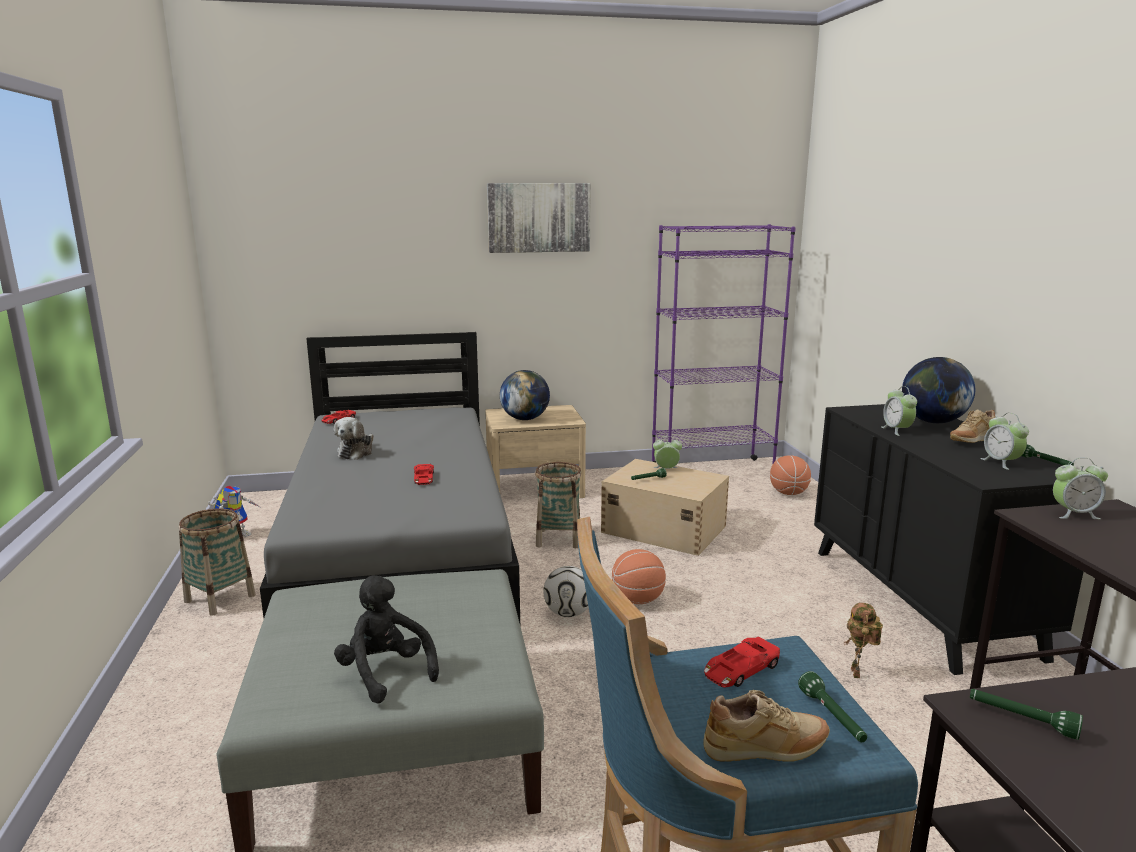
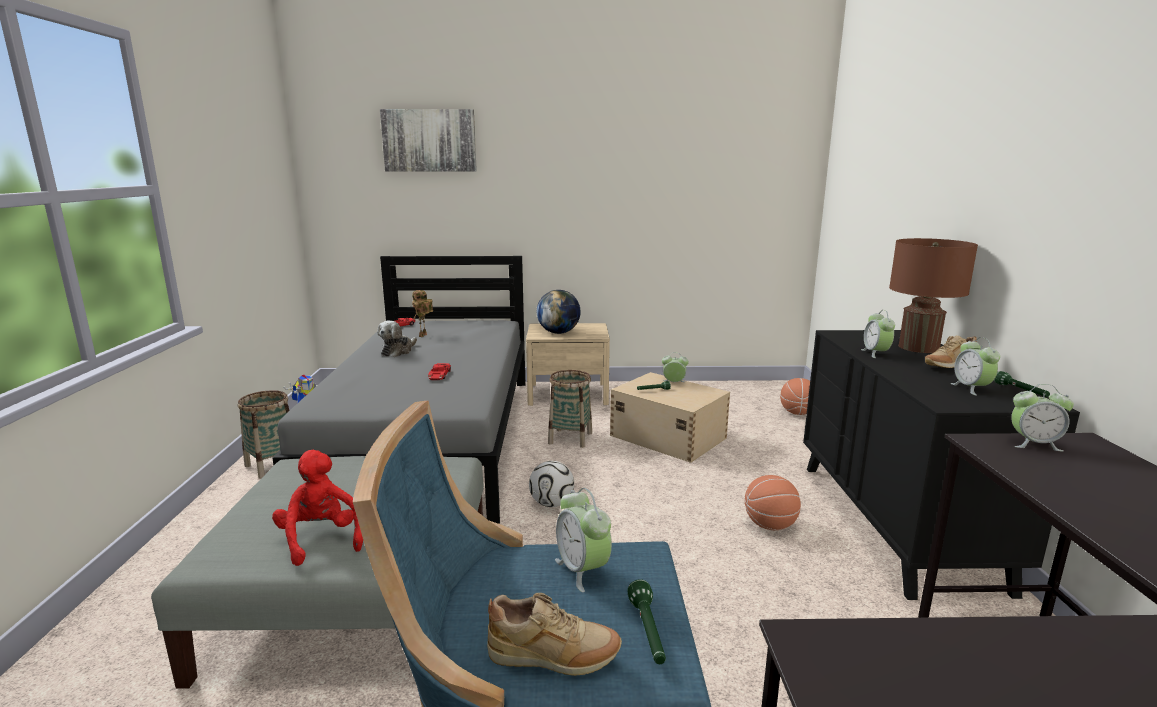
camera: 10 degrees right, 0 degrees up
(385, 673) = (321, 539): black plush toy -> red plush toy
(538, 217) = (579, 156): picture -> picture (429, 140)
(638, 600) = (619, 497): basketball -> basketball (770, 525)
(712, 471) = (732, 389): purple bookcase -> none
(740, 670) = (582, 570): red toy car -> alarm clock
(857, 674) = (806, 588): toy robot -> toy robot (423, 336)
(933, 422) = (918, 347): globe -> brown table lamp
(1021, 720) = (858, 662): green flashlight -> none

